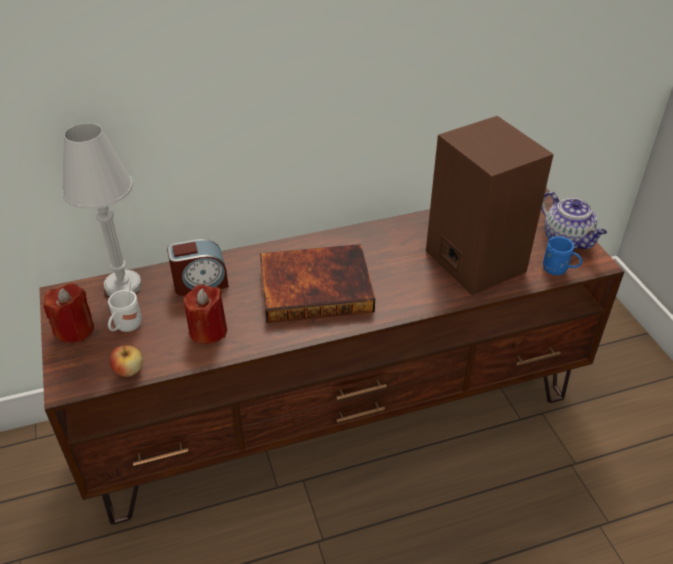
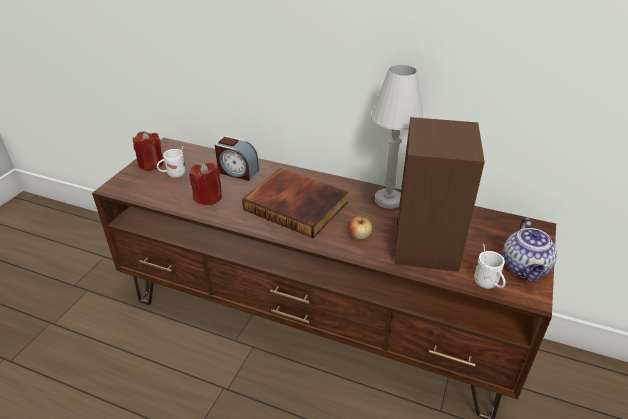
camera: 40 degrees right, 5 degrees down
(123, 286) = (199, 154): white table lamp -> white table lamp (388, 200)
(129, 370) = (147, 196): apple -> apple (359, 236)
(558, 270) = (488, 284): blue mug -> white mug

